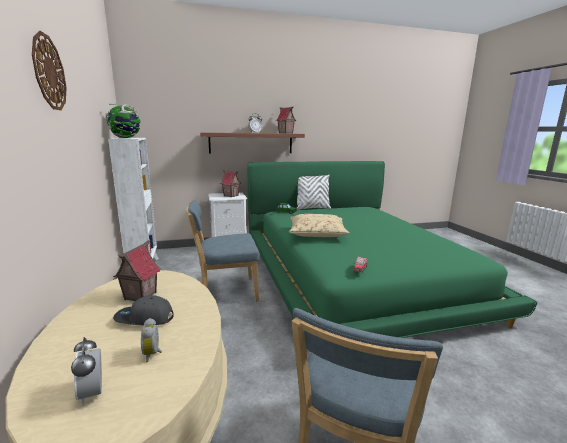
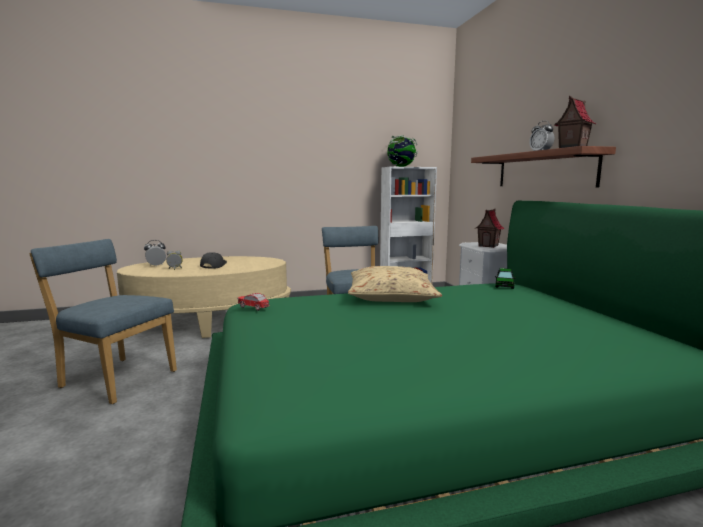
camera: 90 degrees right, 5 degrees down
(49, 72) = (287, 124): wall clock -> none
(140, 296) = (243, 262): toy house -> none
(312, 208) = (568, 300): white pillow -> none

